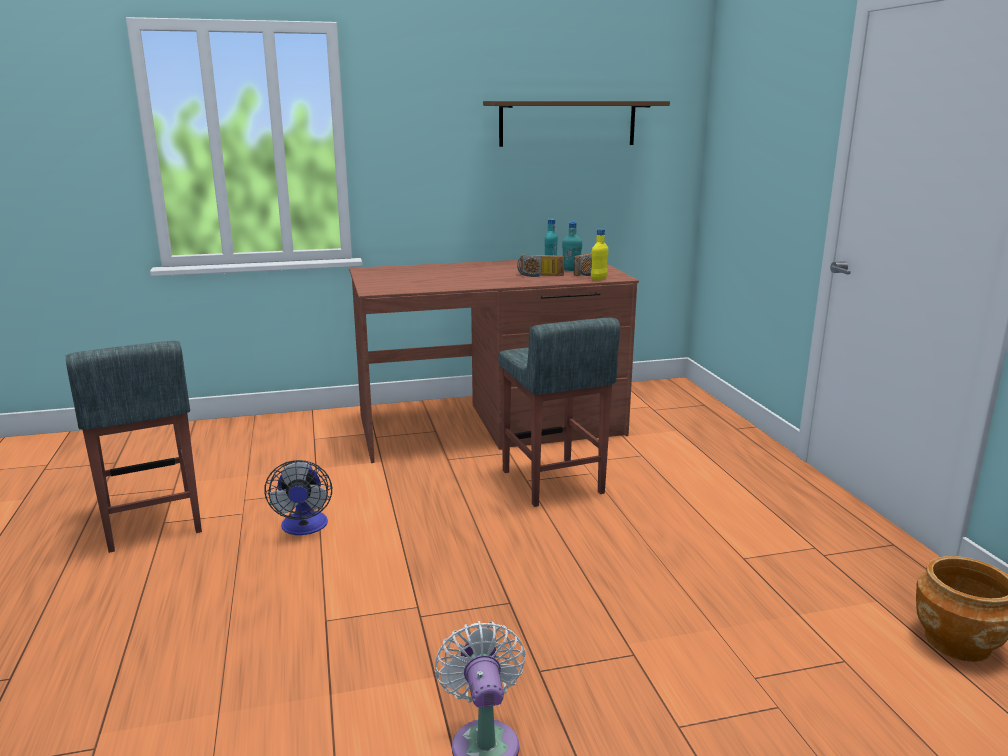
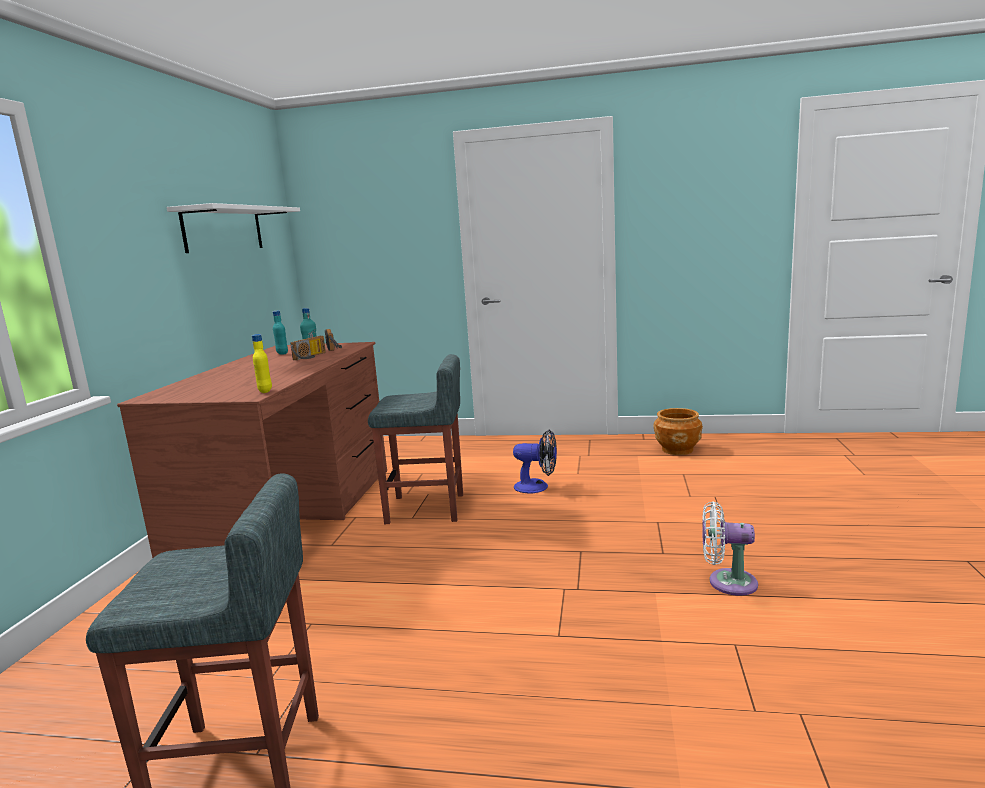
camera: 65 degrees left, 5 degrees down
(304, 528) = (382, 637): fan -> fan (537, 487)
(567, 123) = (223, 229): brown shelf -> white shelf
(599, 279) = (355, 347): yellow bottle -> yellow bottle (265, 391)

